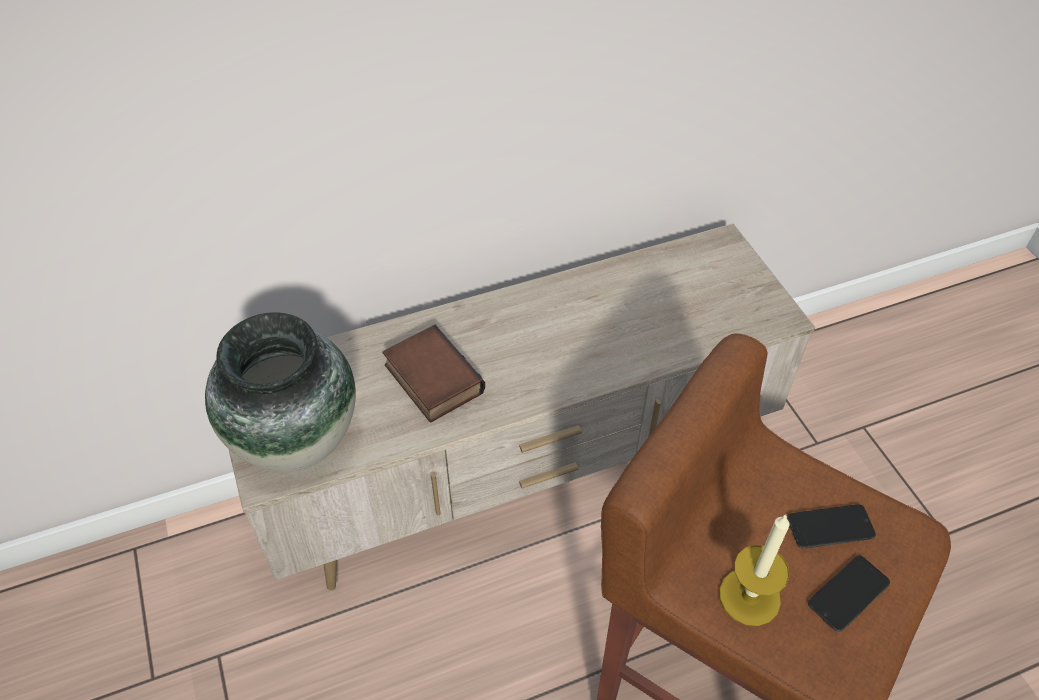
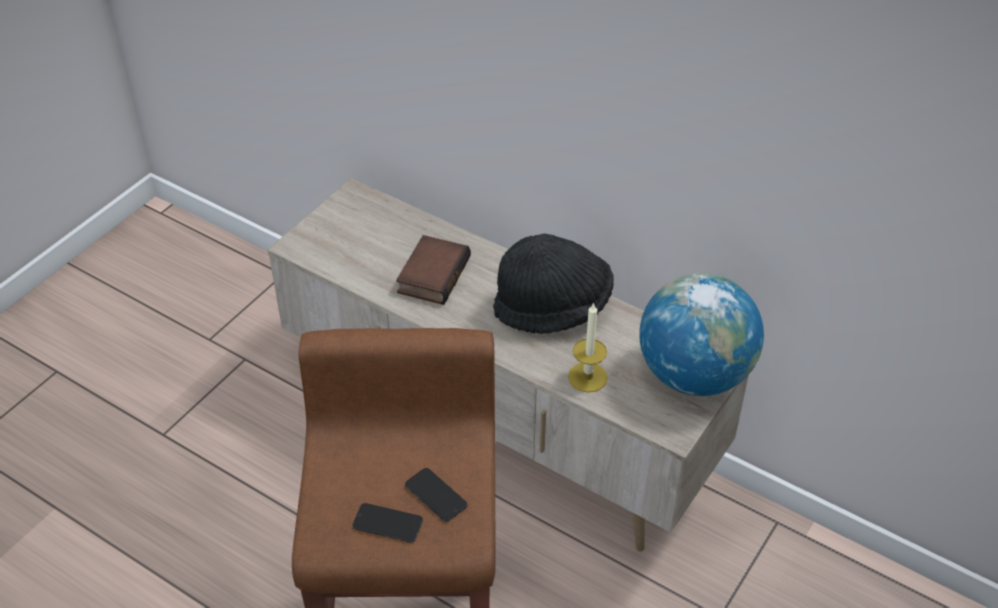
camera: 55 degrees right, 5 degrees down
(297, 441) = (331, 243): vase -> none
(562, 313) = (553, 308): none -> black hat
(723, 267) = (694, 374): none -> globe
(749, 596) = (345, 472): candle -> candle (587, 377)

